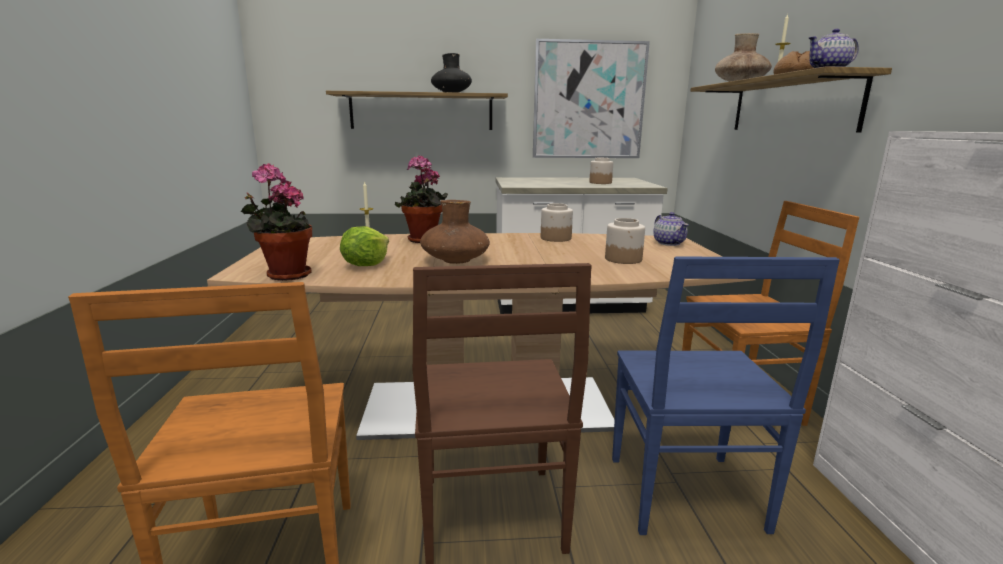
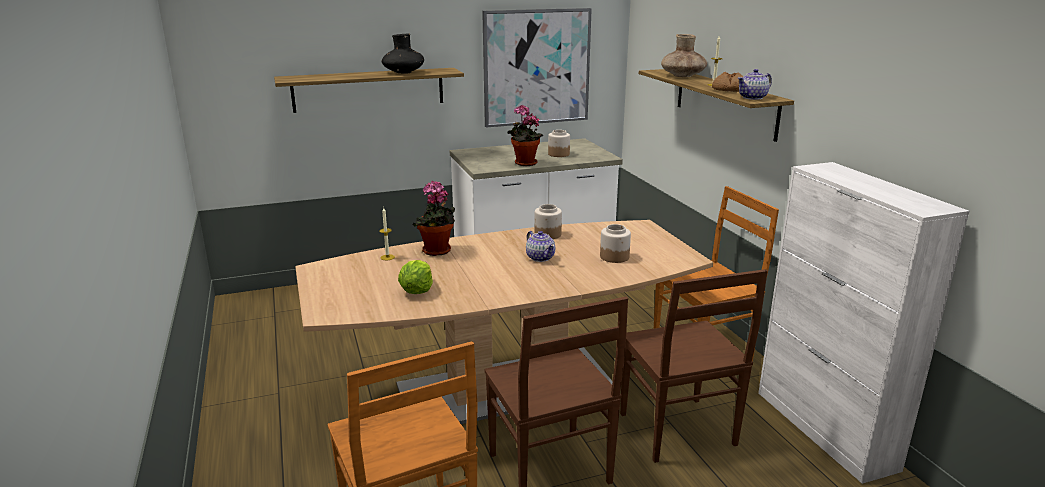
camera: 15 degrees left, 5 degrees up
(285, 275) = (363, 312): potted plant -> potted plant (523, 163)
(455, 261) = (485, 276): brown vase -> none
(669, 243) = (641, 230): teapot -> teapot (540, 257)
(686, 496) = (678, 431): blue chair -> brown chair

